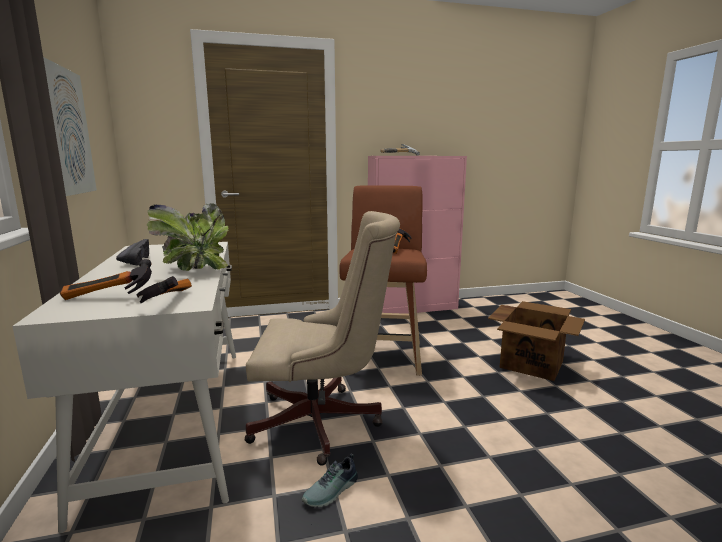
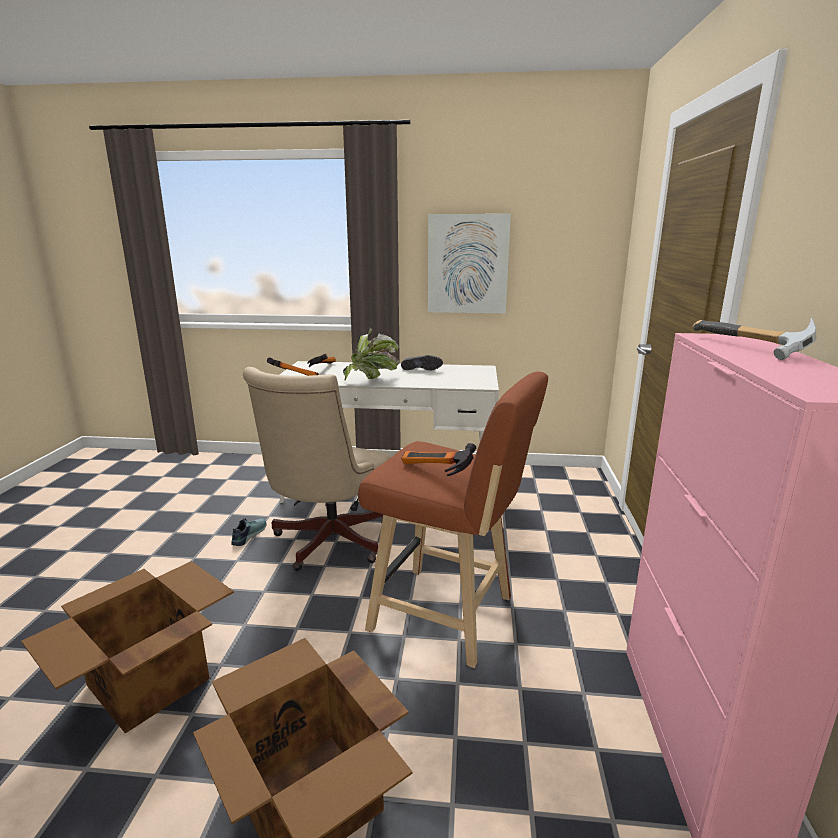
camera: 110 degrees right, 5 degrees up
(332, 491) = (248, 535): shoe -> shoe turned 45 degrees clockwise
(558, 444) = (146, 683): none -> cardboard box

